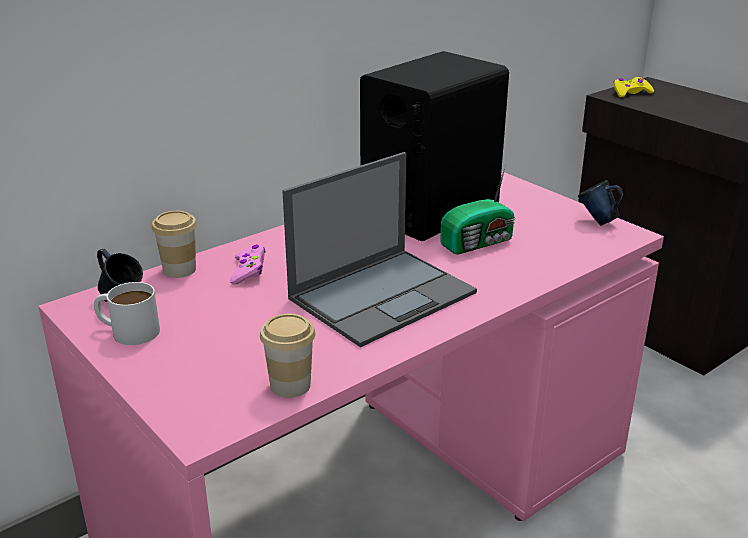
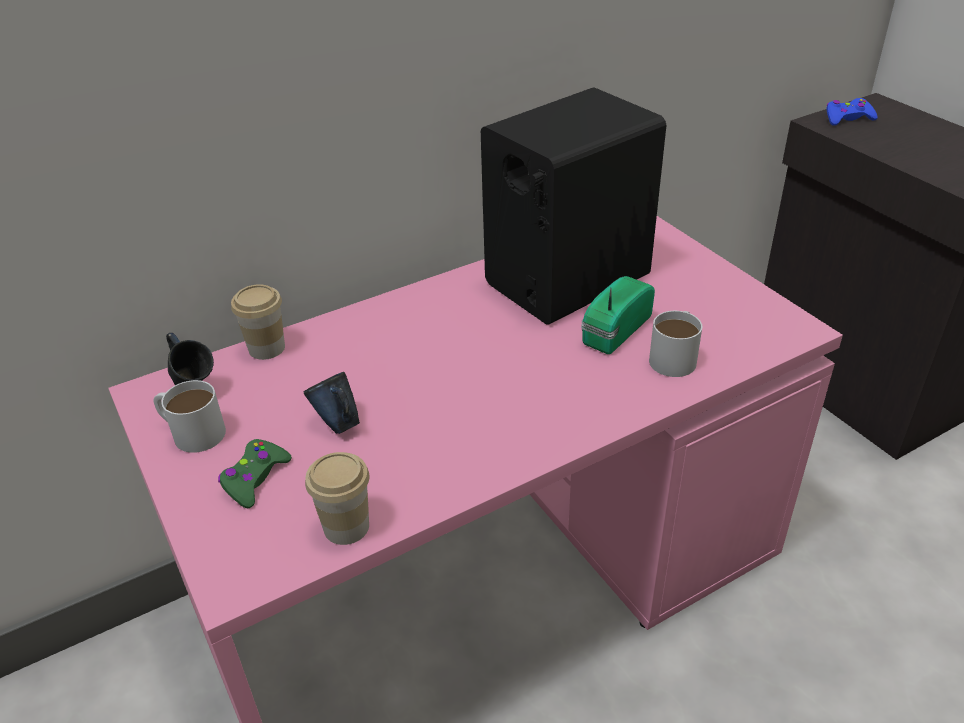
camera: 10 degrees right, 10 degrees up
(197, 359) = (255, 479): none -> green game controller
(248, 271) = (341, 355): pink game controller -> none
(383, 295) = (483, 402): laptop -> none
(479, 243) = (613, 331): radio -> radio turned 150 degrees clockwise
(535, 256) = (675, 356): none -> white mug
(597, 222) = (764, 308): blue mug -> blue mug (338, 425)
(630, 93) = (847, 118): yellow game controller -> blue game controller

